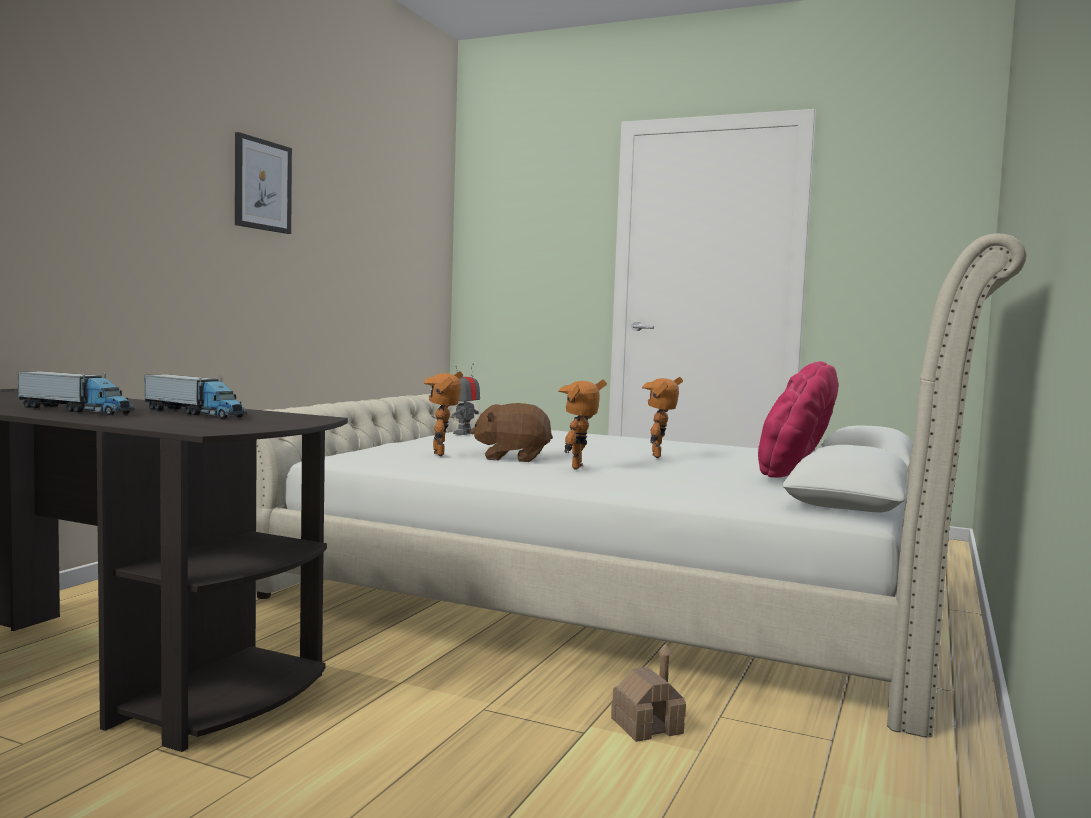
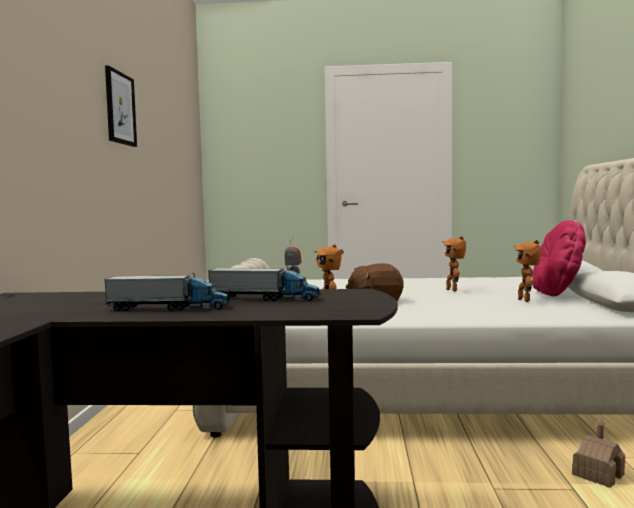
camera: 20 degrees left, 0 degrees up
(581, 468) = (438, 304): toy robot -> toy robot (526, 300)

